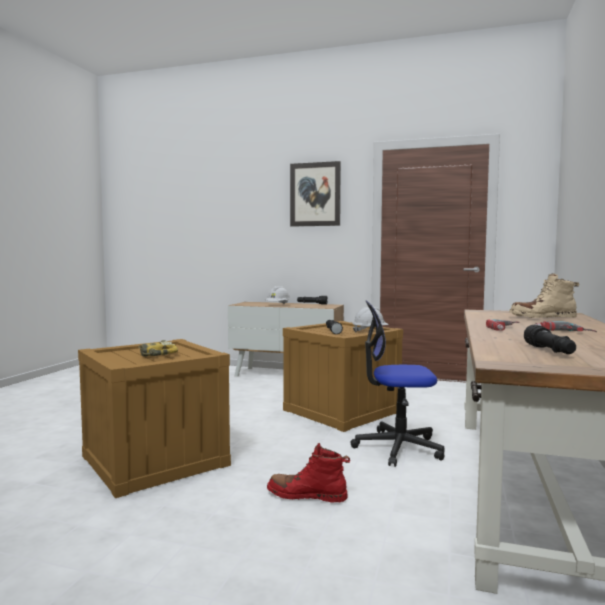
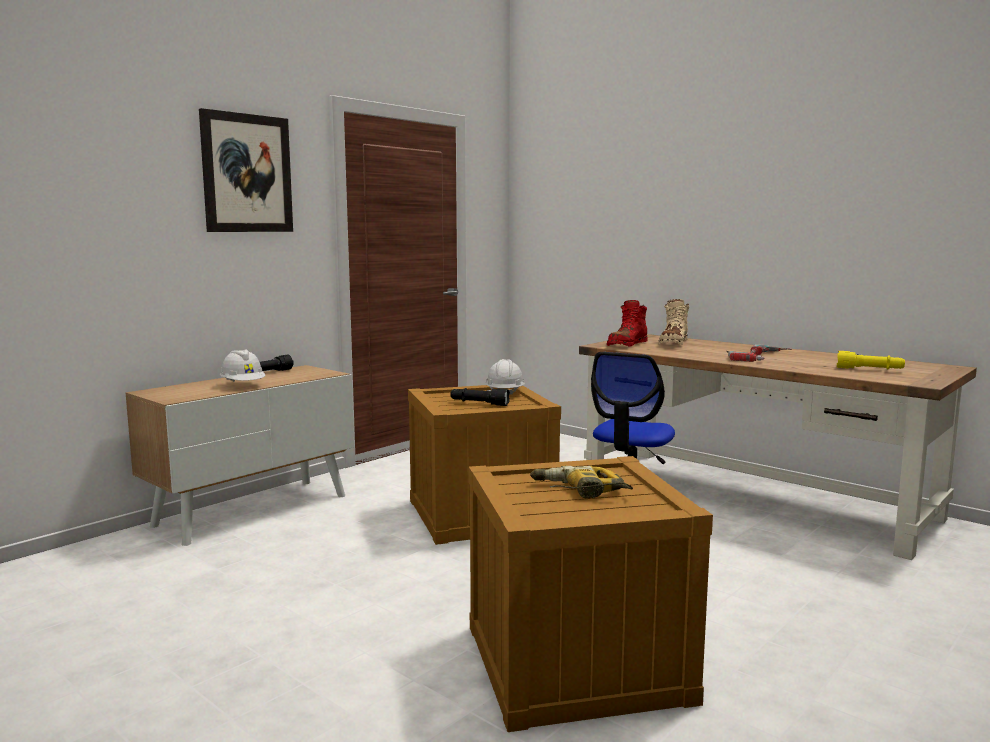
camera: 65 degrees left, 5 degrees up
(307, 496) = (736, 584): red boot -> red boot (627, 345)
(550, 351) = (869, 369): black flashlight -> yellow flashlight

